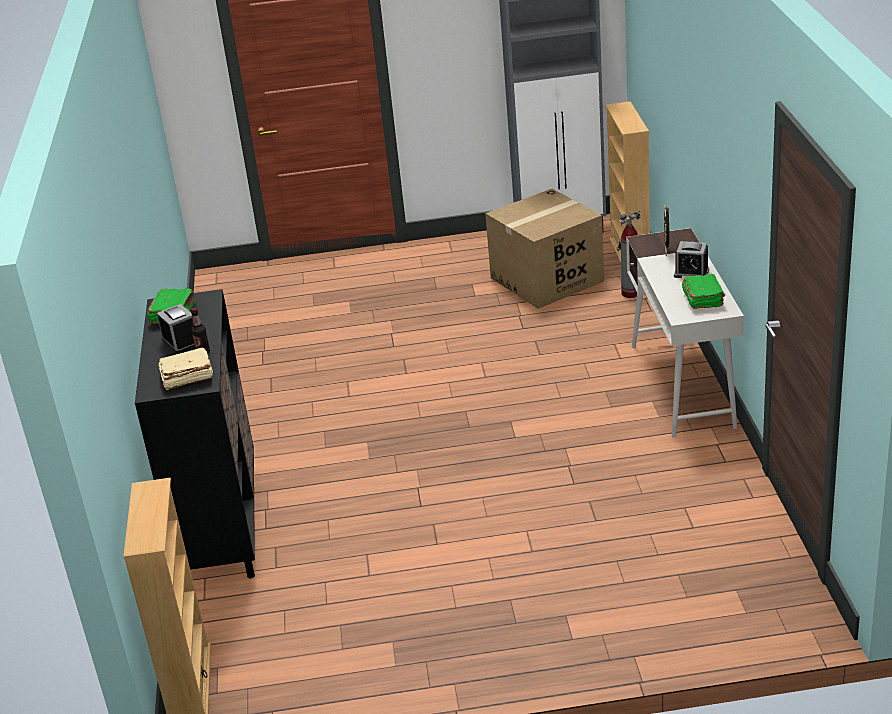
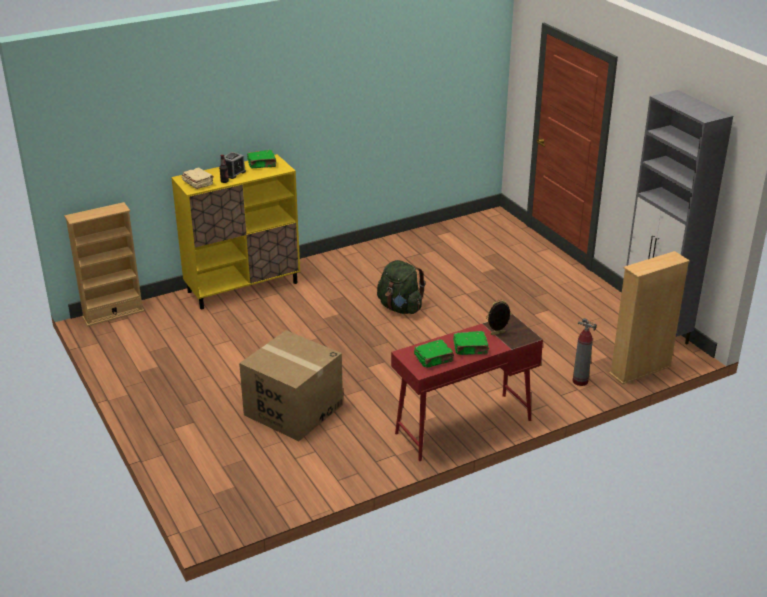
camera: 65 degrees right, 0 degrees up
(221, 524) = (243, 287): black cabinet -> yellow cabinet
(390, 388) = (400, 308): none -> green backpack
(546, 280) = (575, 339): cardboard box -> cardboard box (293, 410)
(682, 386) = (463, 427): white desk -> red desk
(691, 273) = (471, 349): alarm clock -> green book

